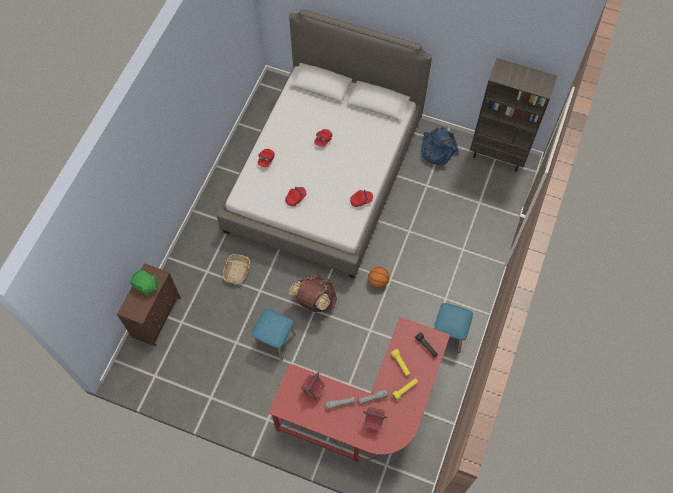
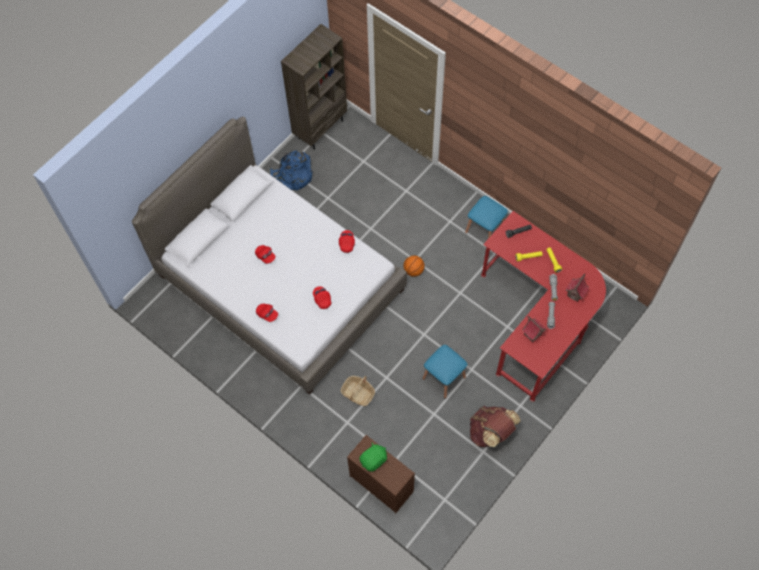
camera: 70 degrees left, 0 degrees up
(314, 301) = (414, 331): brown backpack -> brown backpack (491, 432)

